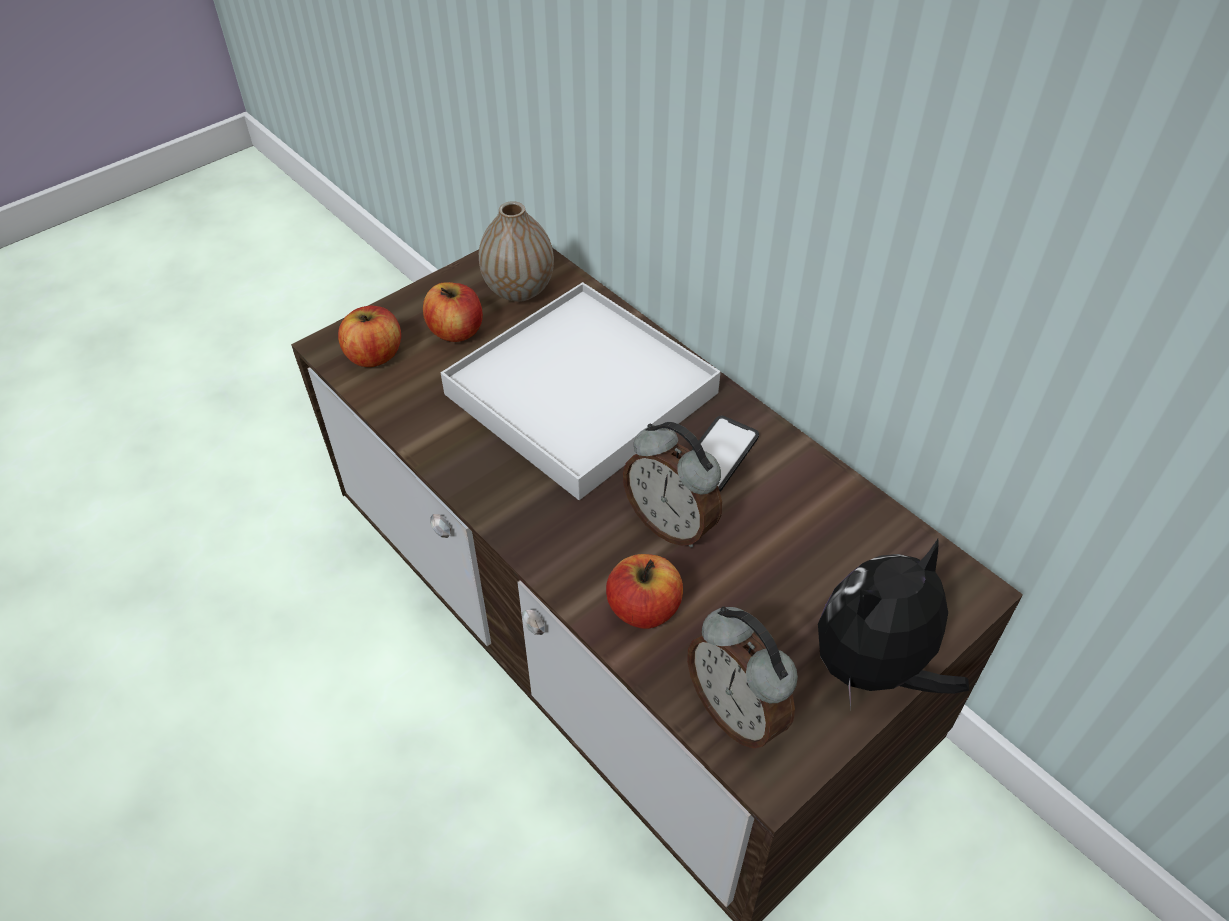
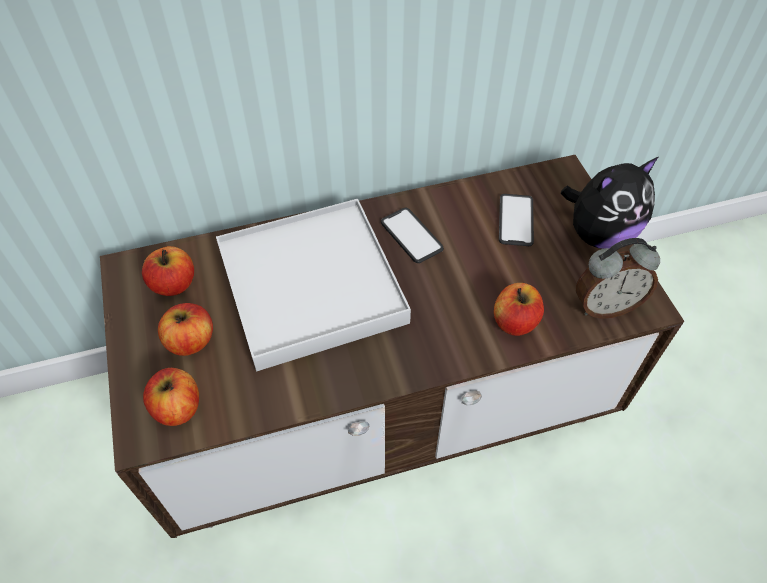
camera: 65 degrees left, 5 degrees up
(519, 290) = (174, 284): vase -> apple
(671, 523) = (455, 281): alarm clock -> none
(825, 557) = (516, 220): none -> phone
(874, 669) = (599, 233): plush toy -> plush toy turned 105 degrees counterclockwise

